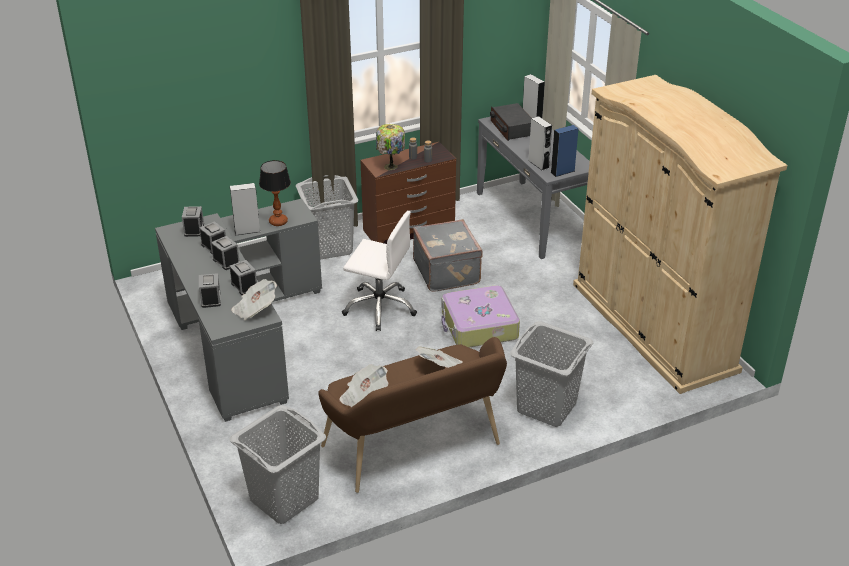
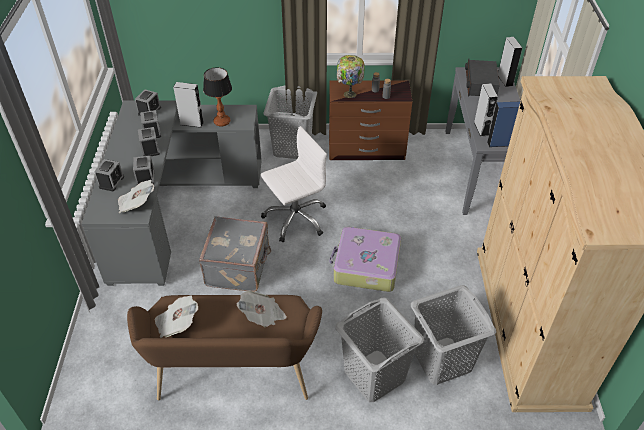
camera: 25 degrees right, 10 degrees up
(285, 499) = (100, 381): grey laundry basket -> grey laundry basket (442, 361)
(380, 307) = (295, 218): white office chair -> white office chair turned 75 degrees counterclockwise
(447, 272) = (373, 201): grey suitcase -> grey suitcase (239, 267)

